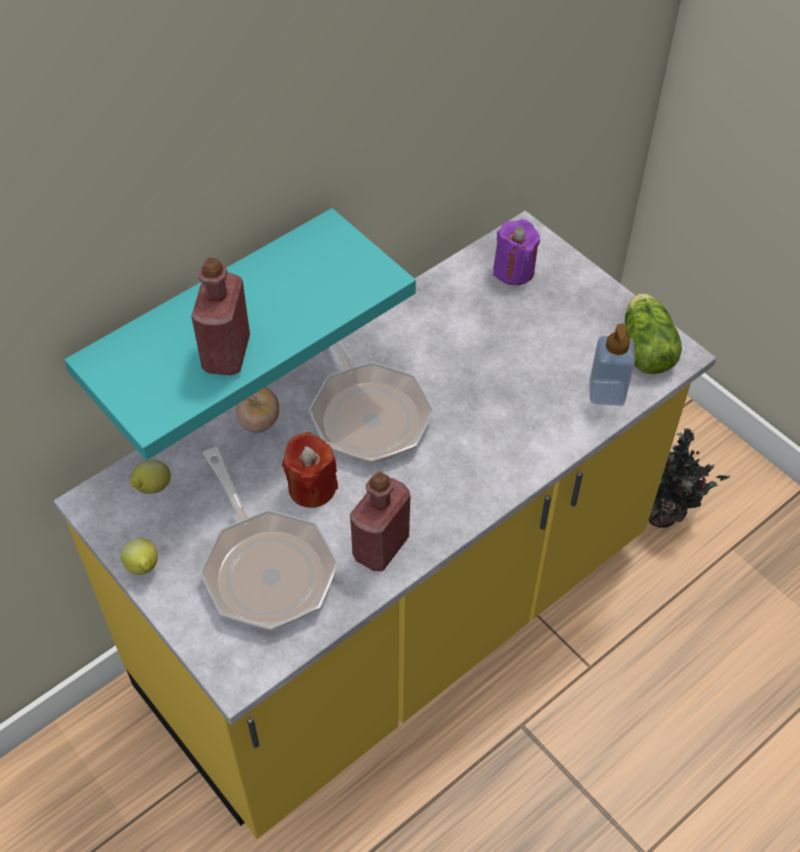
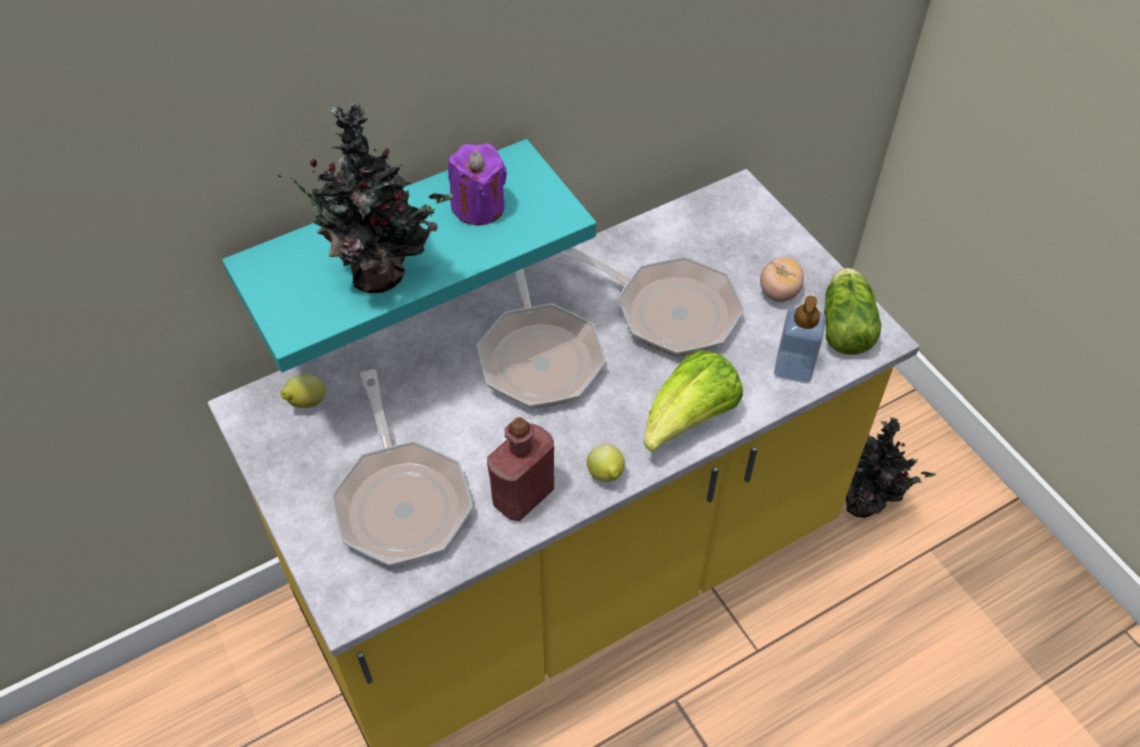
camera: 10 degrees right, 0 degrees up
(143, 568) = (279, 482): lemon -> lemon (606, 475)
(226, 353) = (384, 274): red bottle -> potted plant
(259, 422) = (427, 350): tomato -> tomato (779, 292)
(312, 488) = (466, 424): red candle -> none
(479, 354) = (667, 310): none -> frying pan
(513, 270) = (721, 228): purple candle -> purple candle (479, 207)
(520, 455) = (688, 420): none -> lettuce

